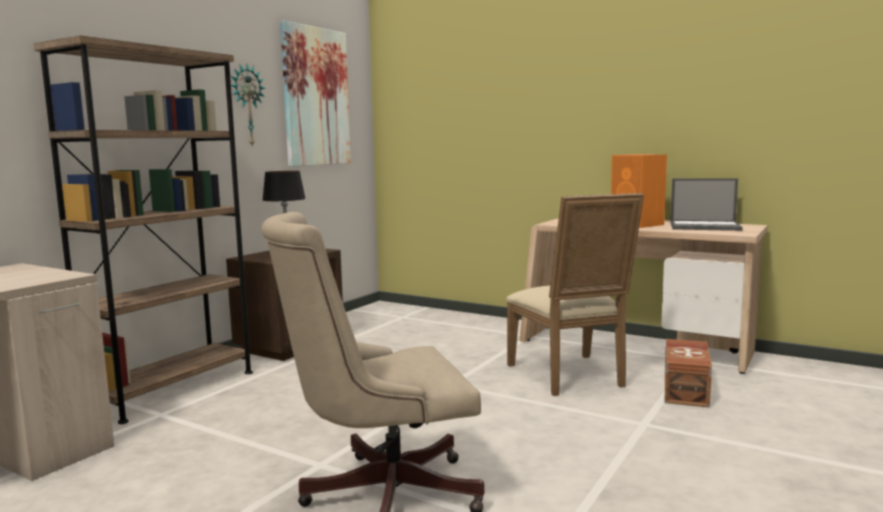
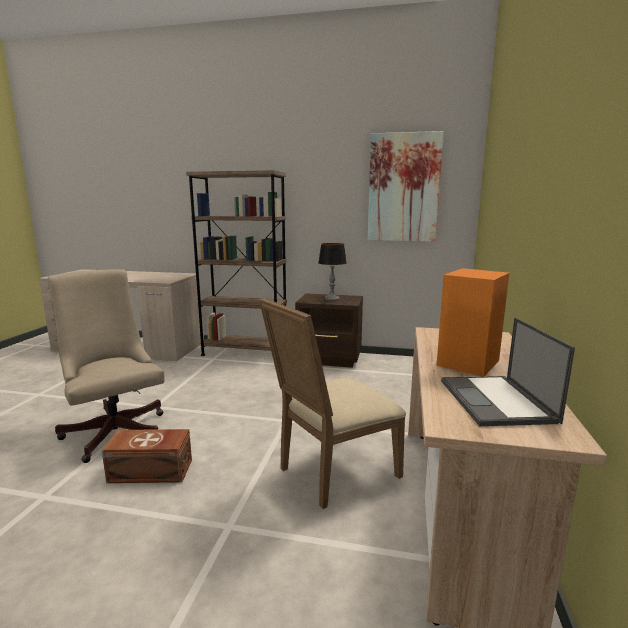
camera: 70 degrees right, 5 degrees up
(247, 105) = (334, 197): wall clock -> none
(687, 389) = (336, 558): brown storage box -> brown storage box (151, 471)

